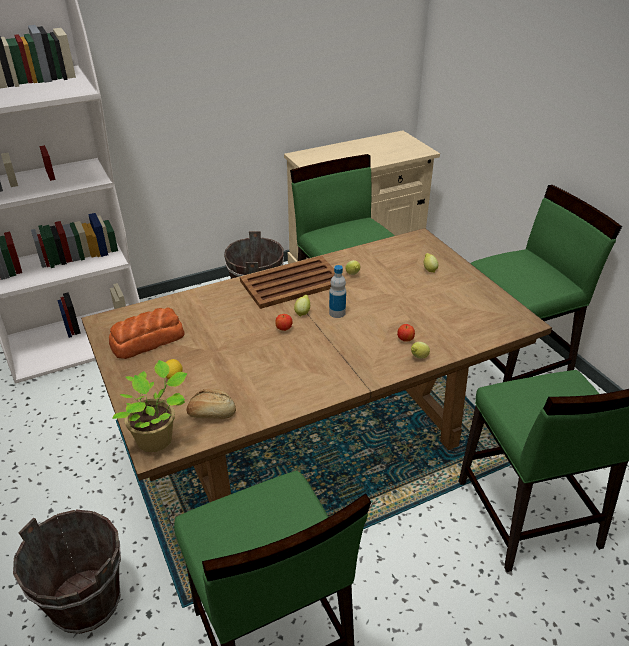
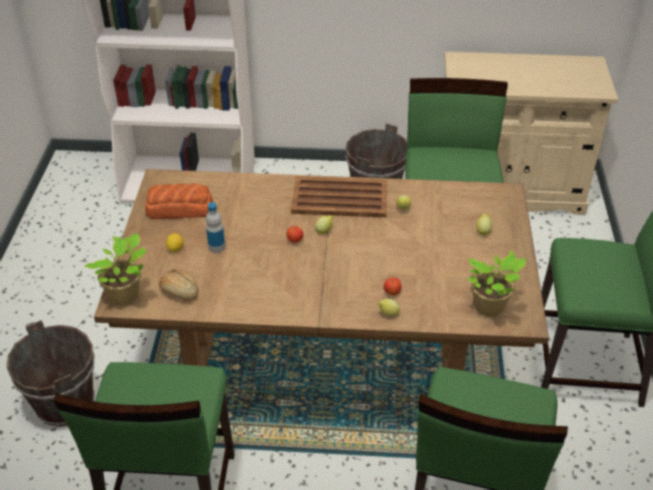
camera: 30 degrees right, 5 degrees up
(337, 313) = (354, 243): bottle -> bottle (216, 247)
(490, 322) = (490, 308): none -> potted plant

